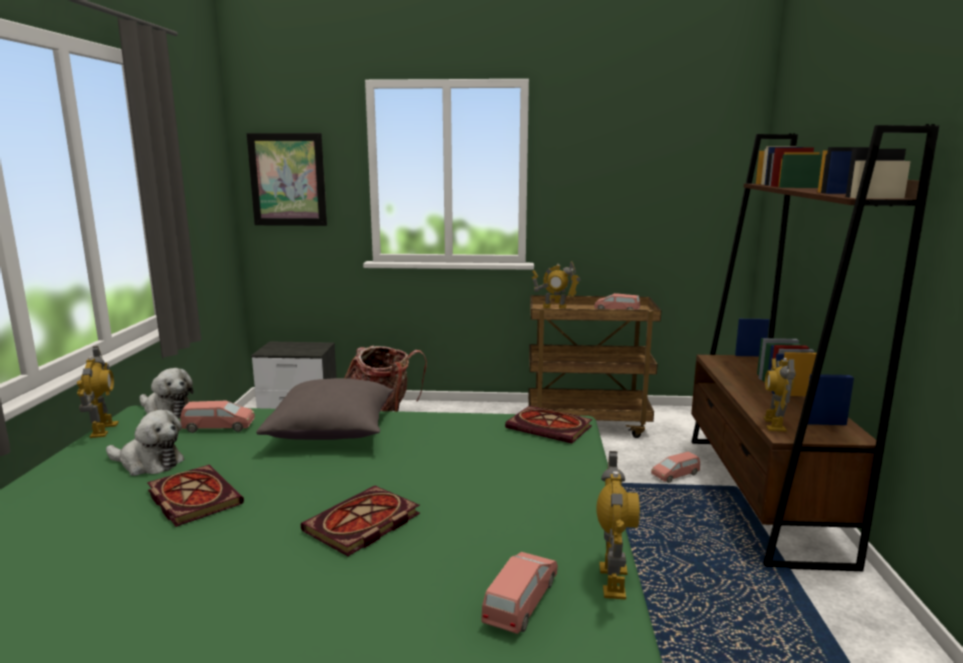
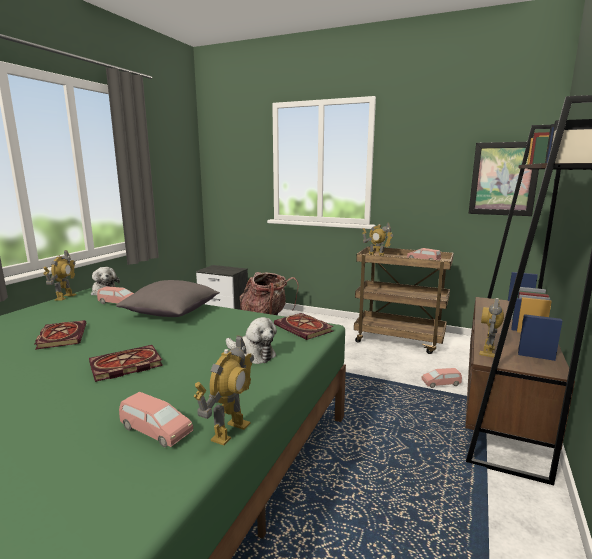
camera: 20 degrees right, 0 degrees up
(148, 463) = (64, 316): plush toy -> plush toy (252, 355)
(287, 180) = (228, 167): picture -> picture (503, 179)
(520, 602) = (155, 430): pink toy car -> pink toy car turned 75 degrees clockwise

